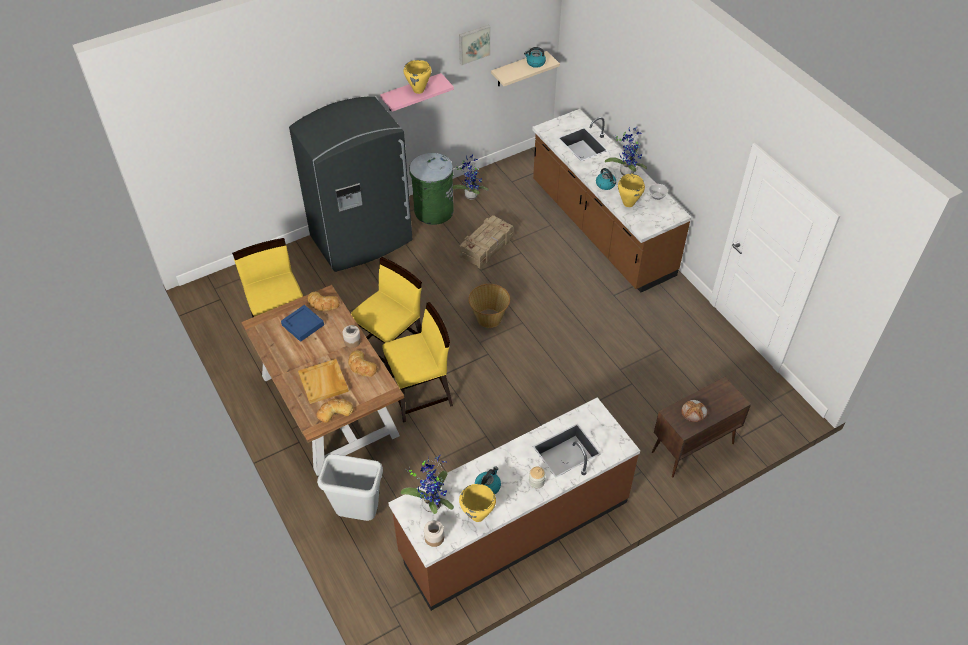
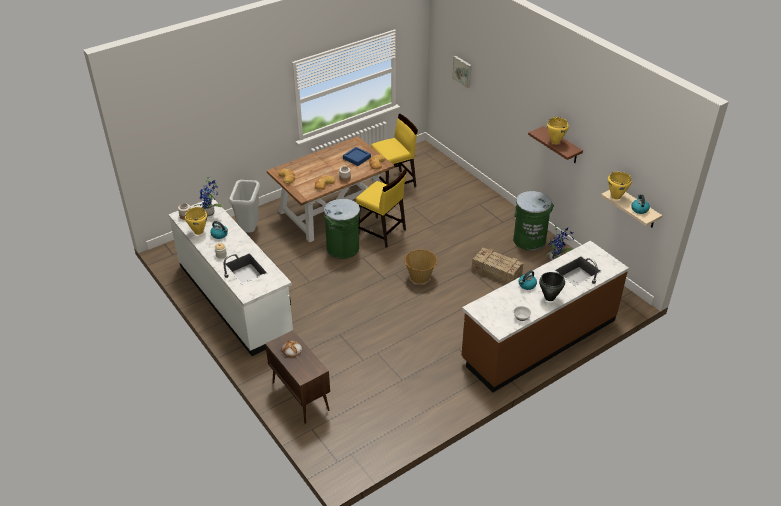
camera: 85 degrees right, 10 degrees down
(324, 382) = (310, 171): beige tray -> none
(362, 240) = (486, 208): grey fridge -> none
(411, 93) = (561, 145): pink shelf -> brown shelf
(420, 395) = (343, 248): yellow chair -> green trash can
(473, 44) = (609, 150): picture -> picture (462, 71)
(514, 527) = (235, 299): brown counter -> white counter
(626, 171) = (549, 298): potted plant -> black cooking pot
(628, 203) = (506, 299): yellow cooking pot -> yellow cooking pot (615, 196)

